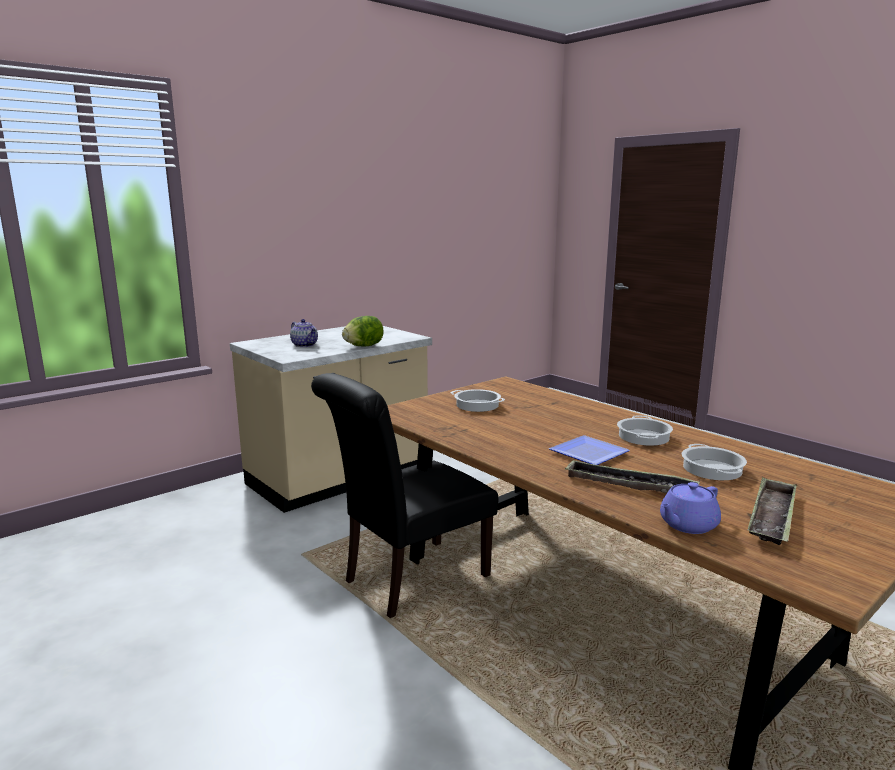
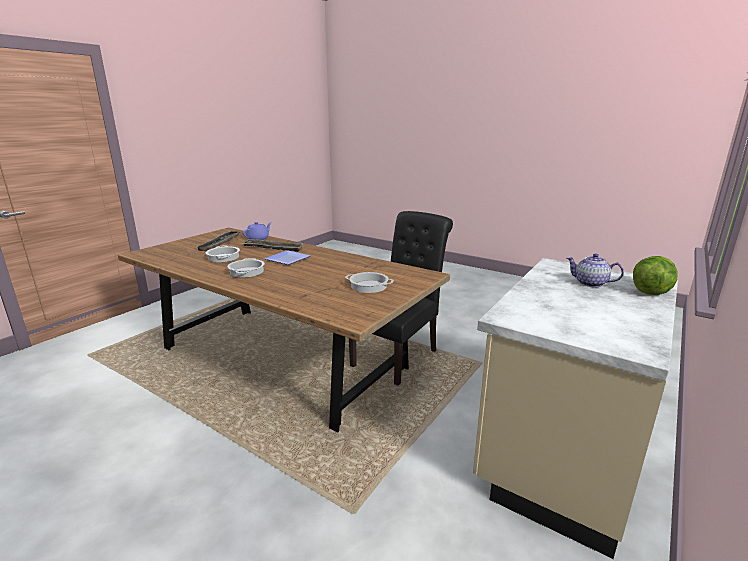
camera: 165 degrees right, 5 degrees up
(363, 346) = (525, 287): lettuce -> lettuce (650, 291)

